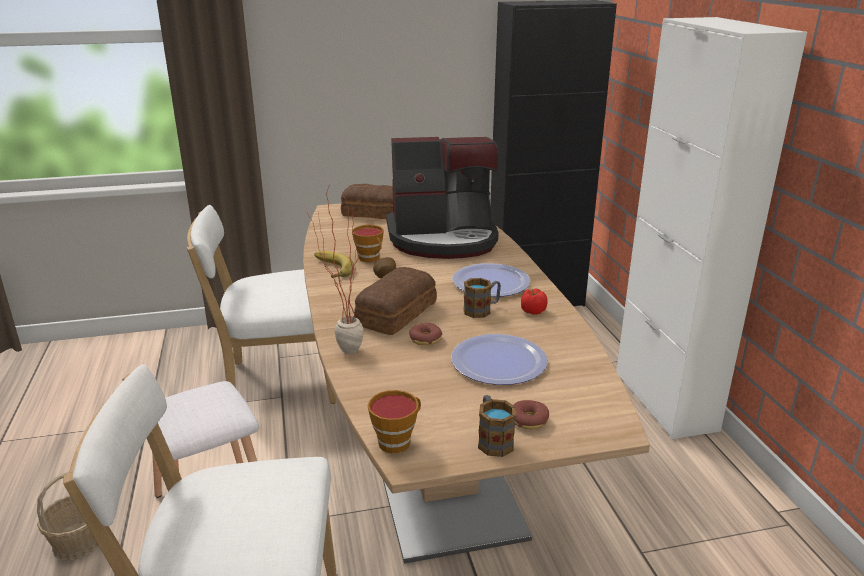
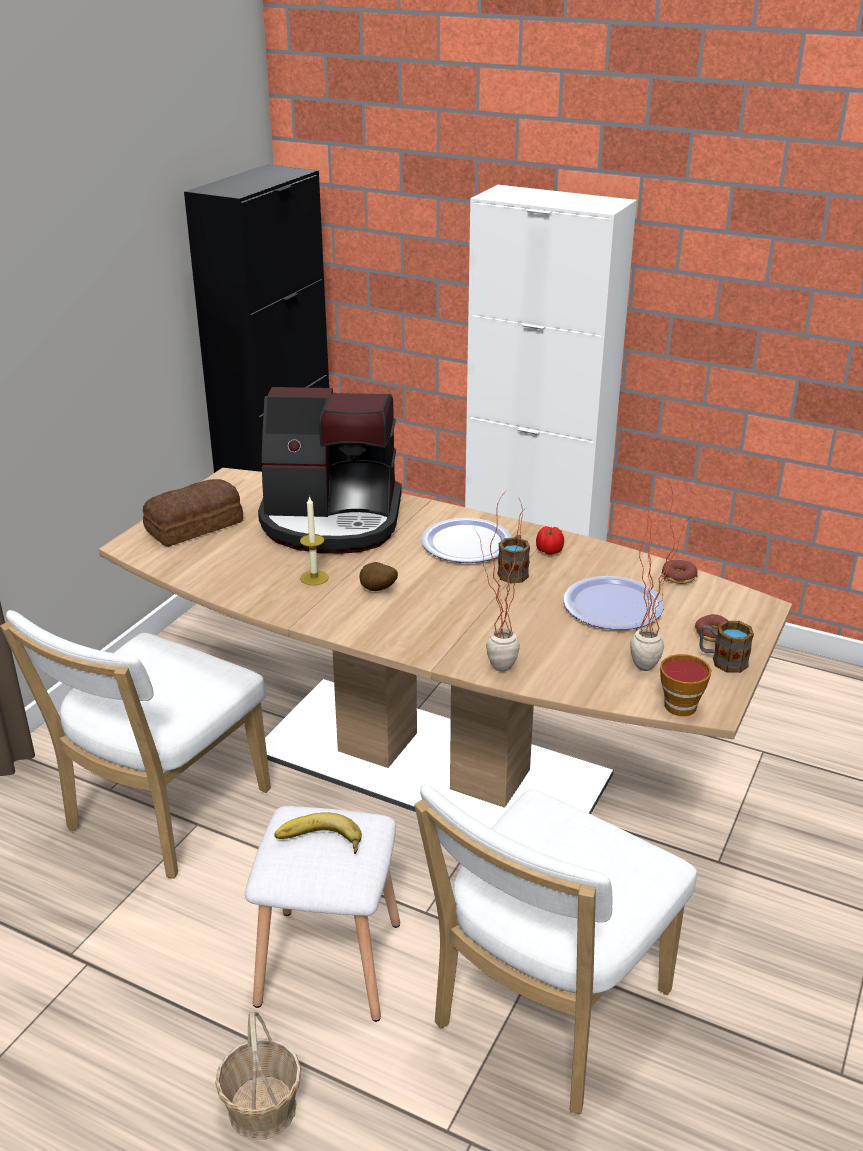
camera: 50 degrees left, 5 degrees up
(330, 269) = (301, 609): banana -> banana (319, 843)
(371, 259) = (314, 578): cup -> candle
(394, 314) = (459, 616): bread -> none
(425, 339) = (530, 621): donut -> donut (679, 577)
(440, 406) = (650, 662): none -> potted plant
(443, 239) = (332, 521): coffee machine -> coffee machine turned 60 degrees clockwise

